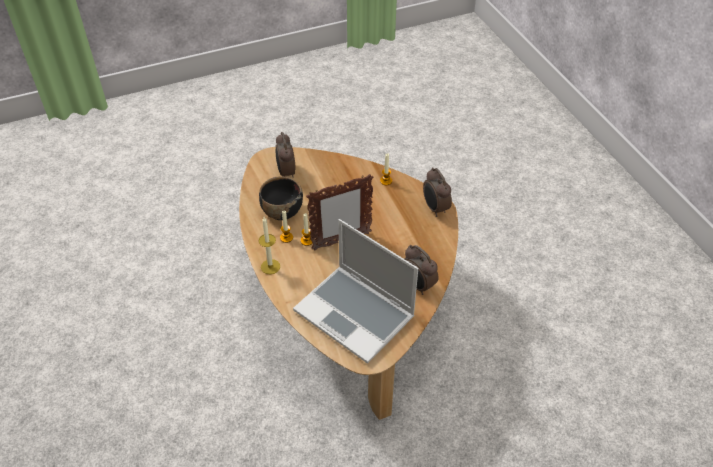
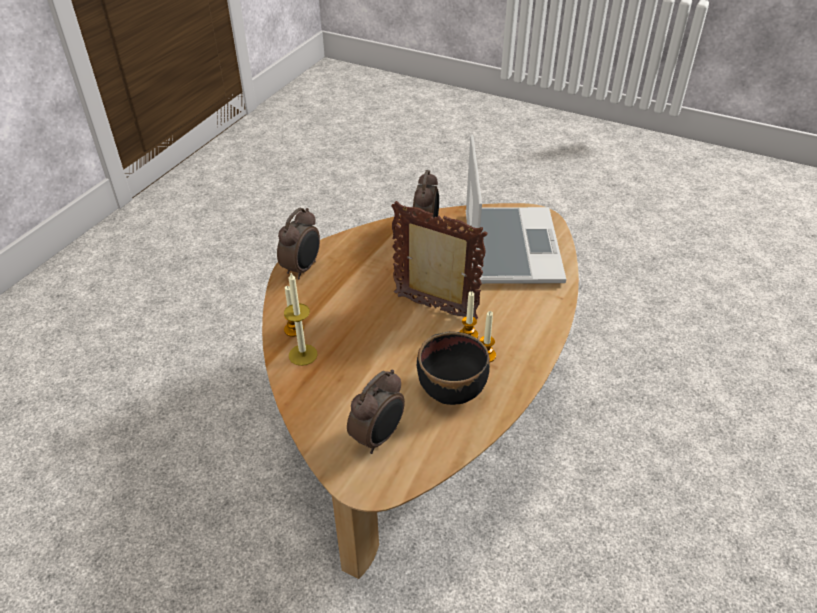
camera: 130 degrees left, 5 degrees down
(270, 266) = (540, 339): candle -> candle (303, 355)

